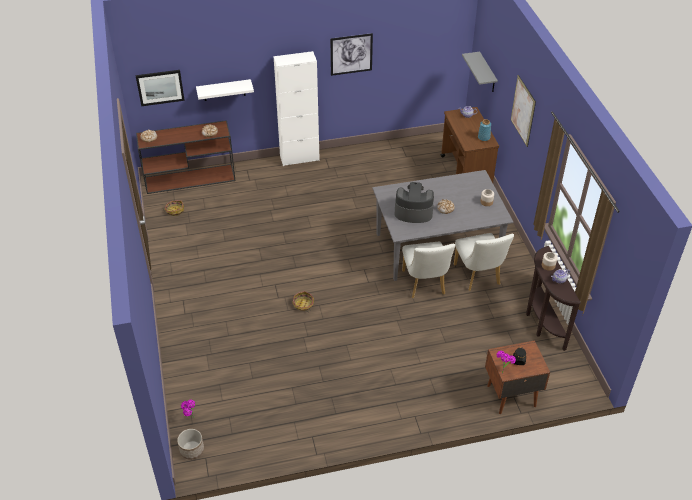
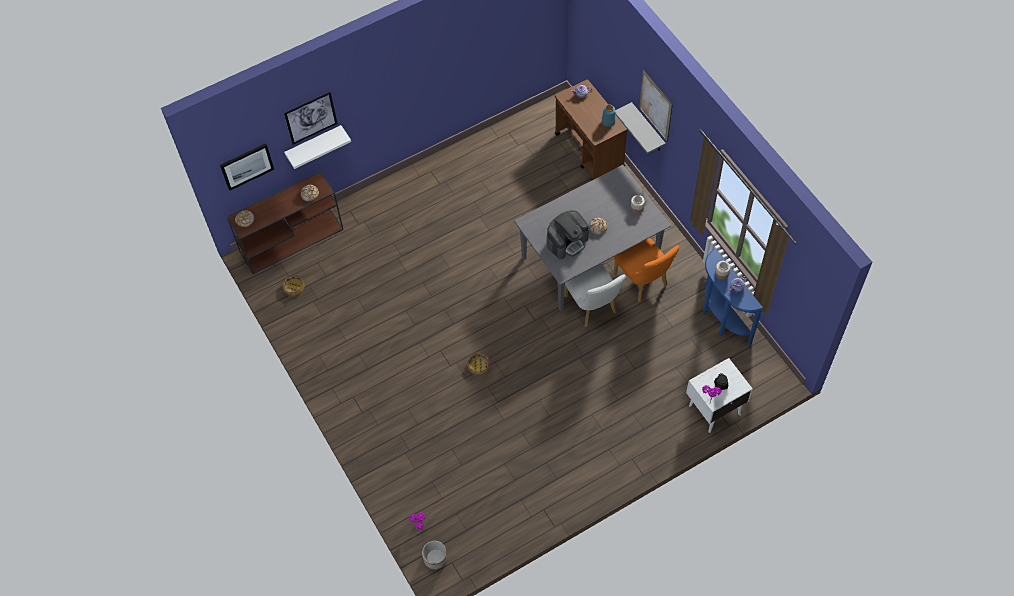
camera: 15 degrees left, 15 degrees up
(299, 158) = (402, 179): white cabinet -> none
(351, 54) = (443, 65): picture -> picture (311, 118)
(413, 212) = (567, 241): coffee machine -> coffee machine turned 150 degrees clockwise
(478, 277) = (643, 282): white chair -> orange chair
(487, 73) = (597, 50): grey shelf -> grey shelf (647, 128)
(510, 395) = (713, 409): brown nightstand -> white nightstand
(542, 323) = (721, 320): brown console table -> blue console table

